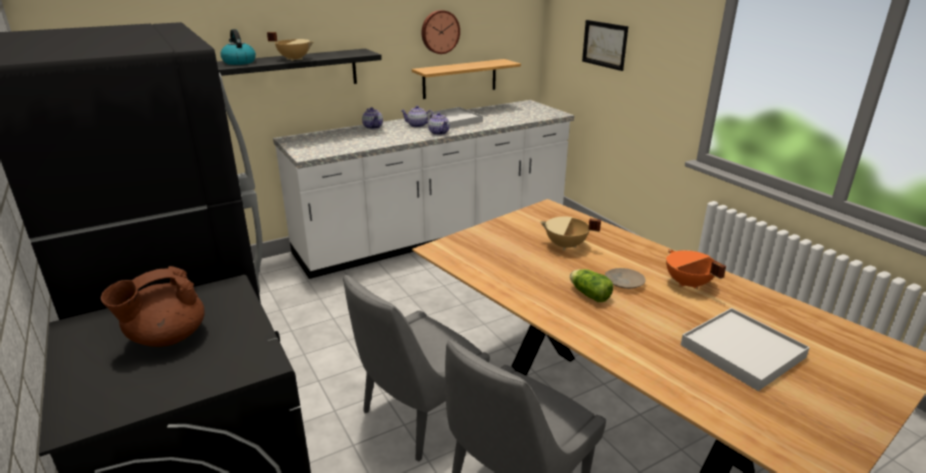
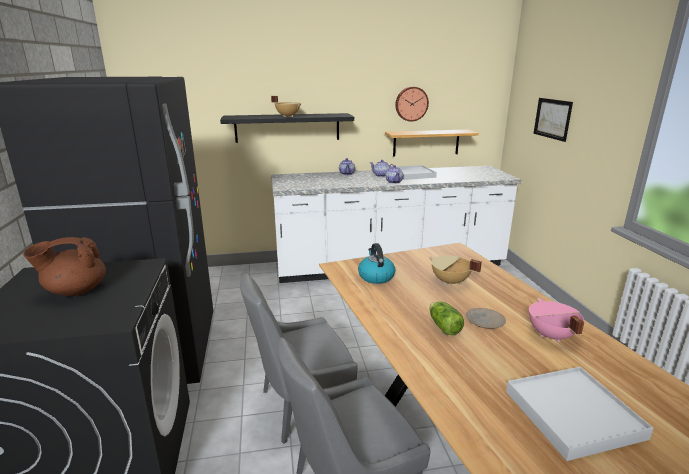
camera: 20 degrees right, 5 degrees down
(239, 62) = (249, 116): kettle -> kettle (375, 276)
(687, 284) = (550, 336): orange cooking pot -> pink cooking pot

